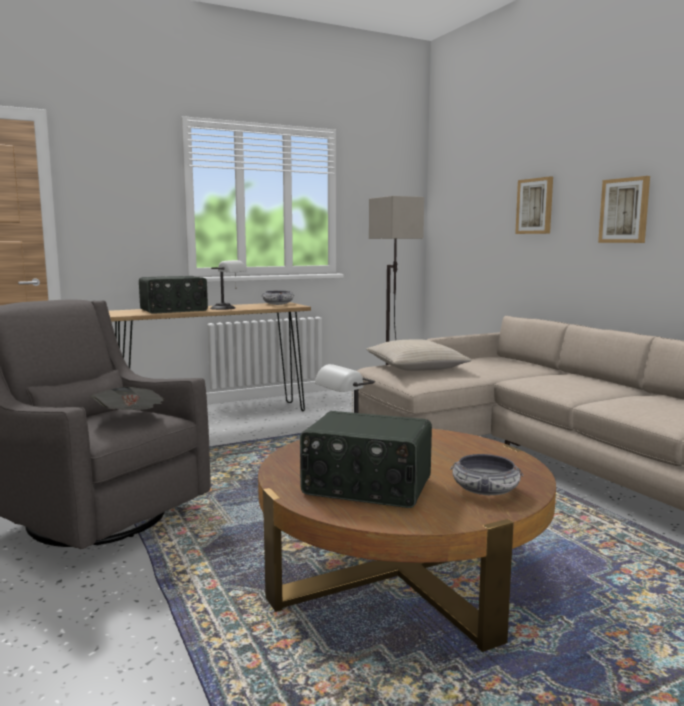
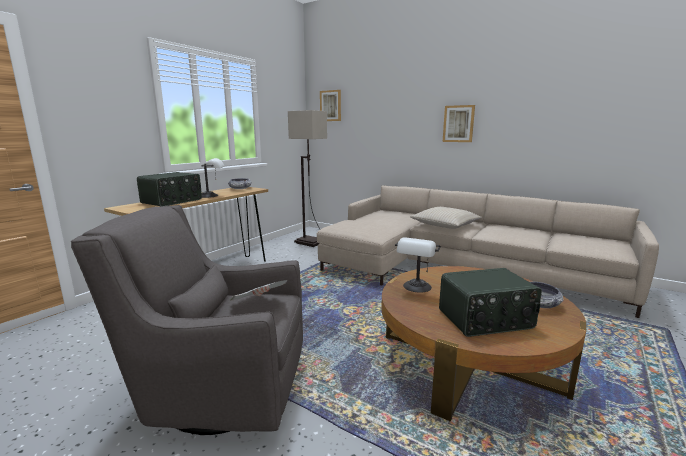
camera: 30 degrees left, 5 degrees up
(416, 367) = (357, 224): beige pillow -> beige pillow (445, 225)
(535, 206) = (395, 119): picture -> picture (330, 106)

